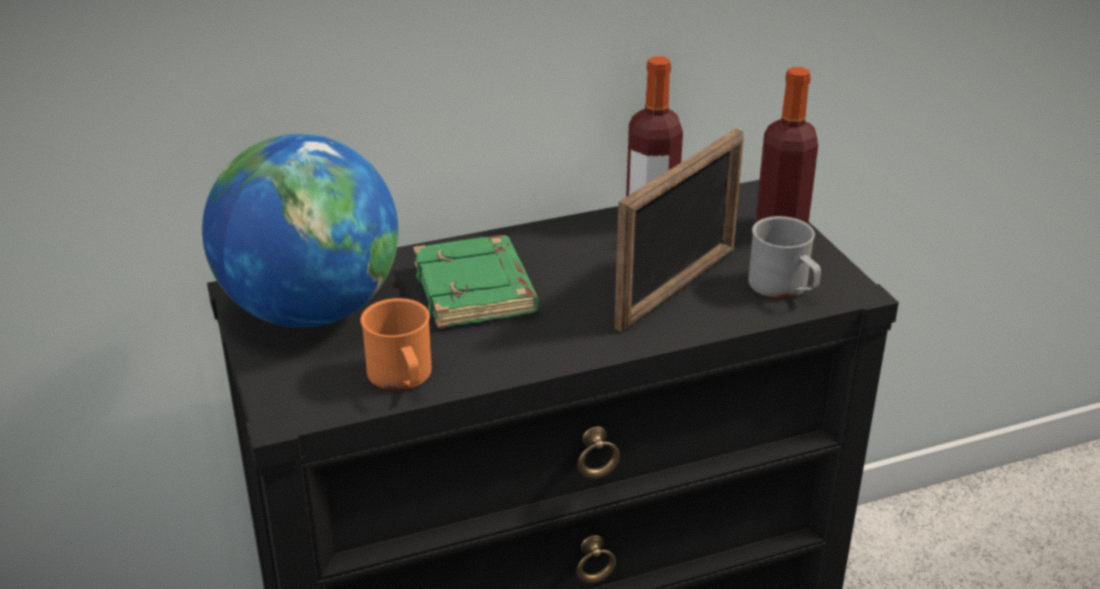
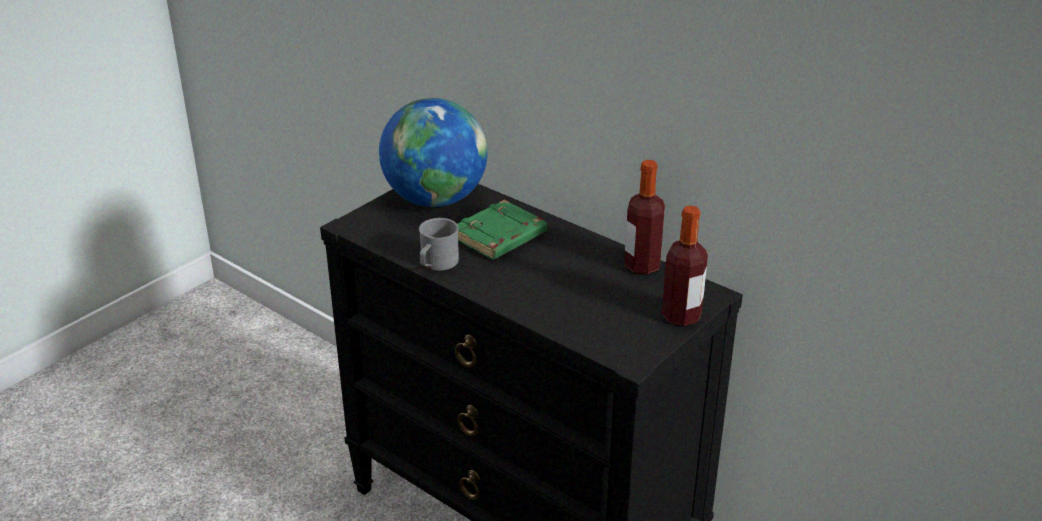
camera: 60 degrees right, 0 degrees up
(402, 378) = (402, 244): orange mug -> none
(677, 288) = (568, 298): picture frame -> none
(784, 288) = (607, 335): grey mug -> grey mug (436, 264)

